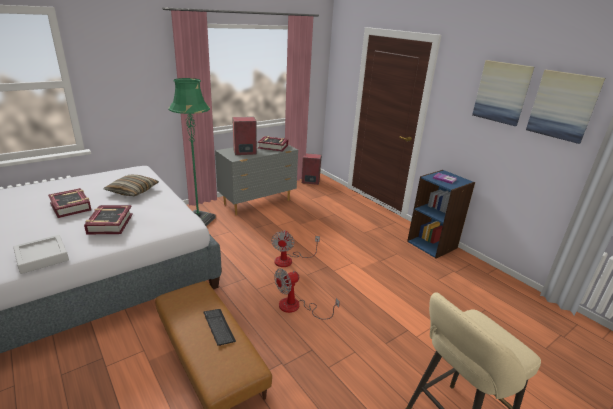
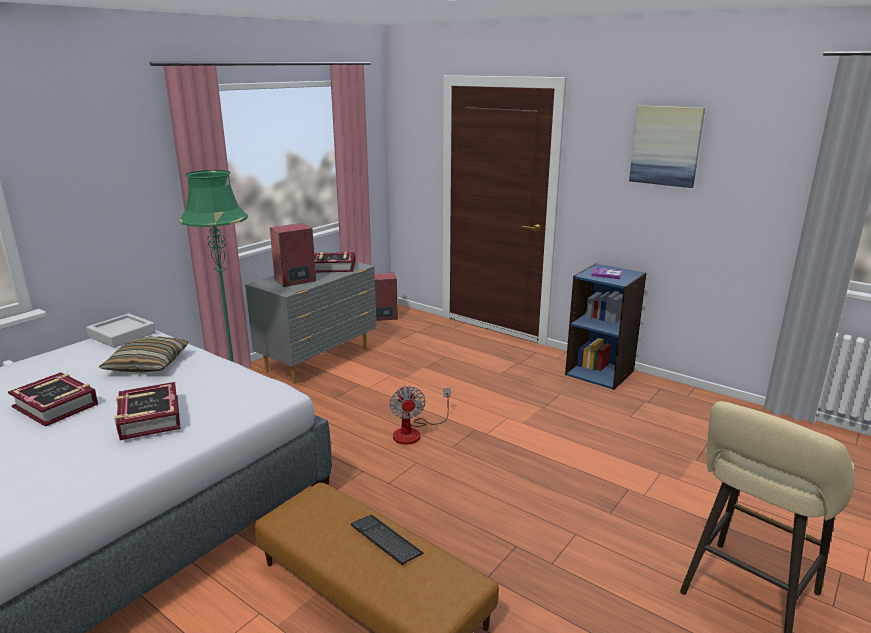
camera: 15 degrees left, 5 degrees down
(42, 257) = (64, 489): grey tray -> grey tray (122, 335)
(296, 307) = (462, 495): fan -> none
(563, 105) = (750, 153): picture -> none

